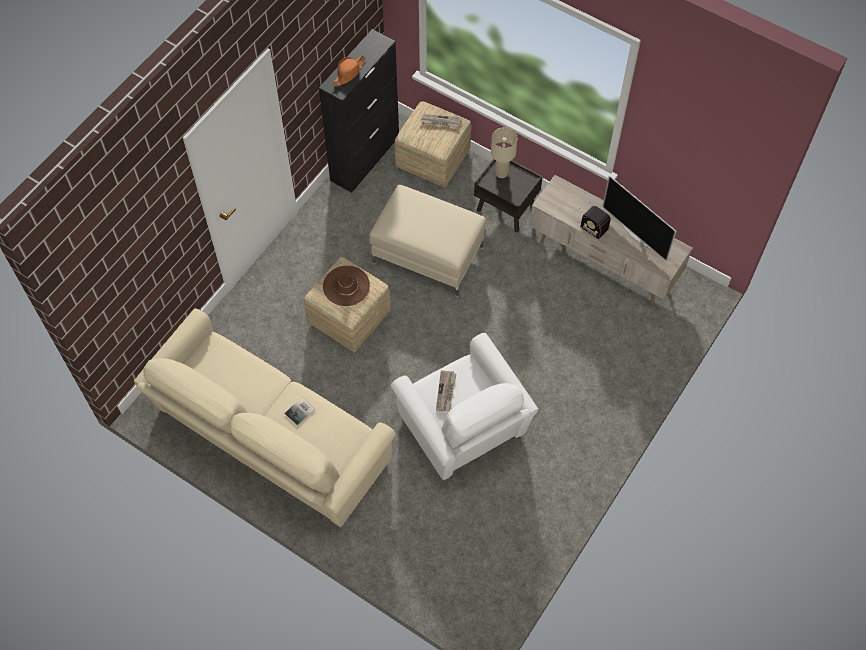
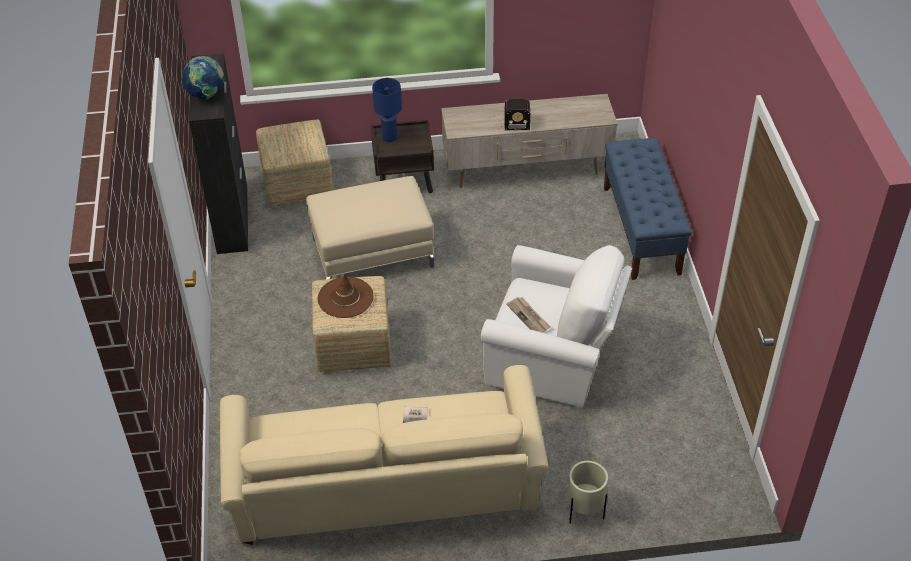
camera: 40 degrees left, 15 degrees down
(349, 72) = (206, 95): orange hat -> globe
(371, 553) = (584, 512): none -> beige planter
(440, 122) = (293, 132): newspaper -> none
(502, 172) = (390, 137): beige table lamp -> blue table lamp
(634, 374) = (641, 230): none -> blue bench
(636, 235) = (555, 110): television -> none

